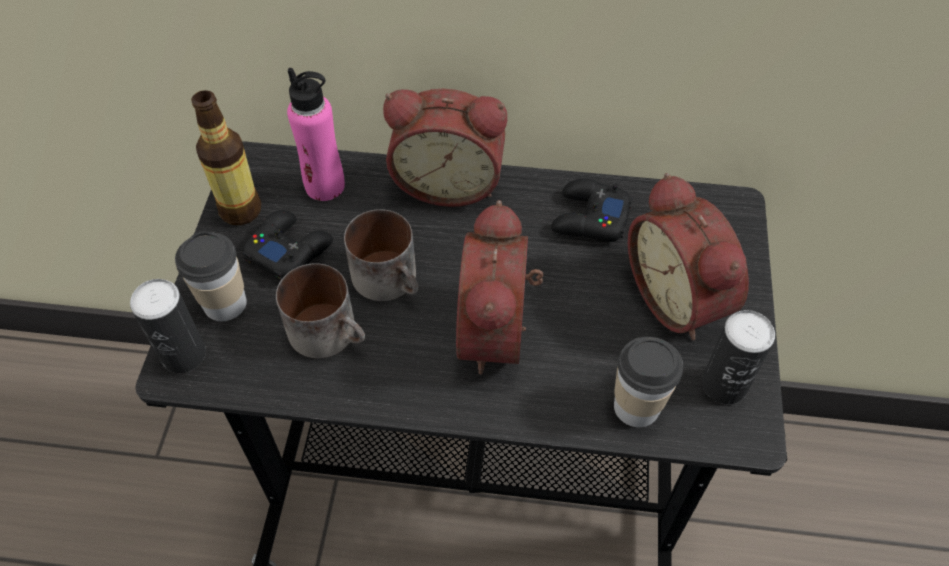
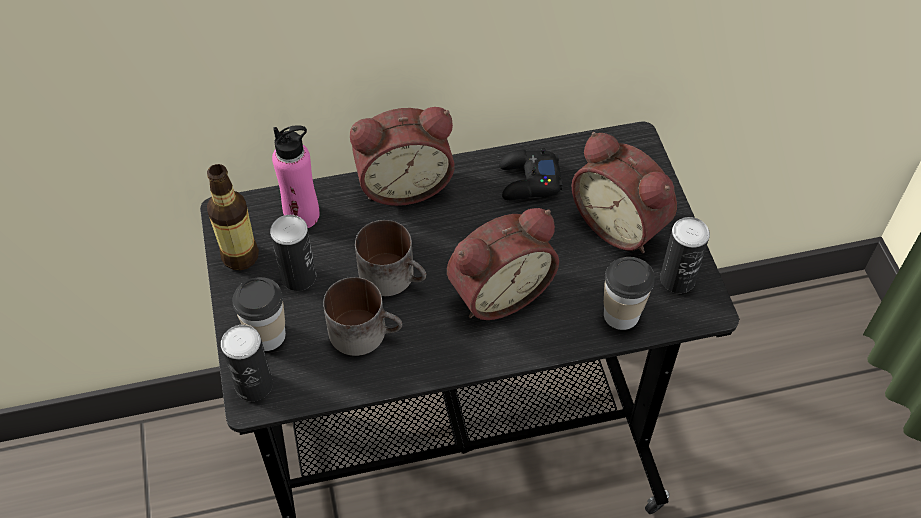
camera: 20 degrees left, 0 degrees up
(289, 250) = (298, 277): black game controller -> can
(500, 332) = (498, 291): alarm clock -> alarm clock turned 105 degrees counterclockwise

